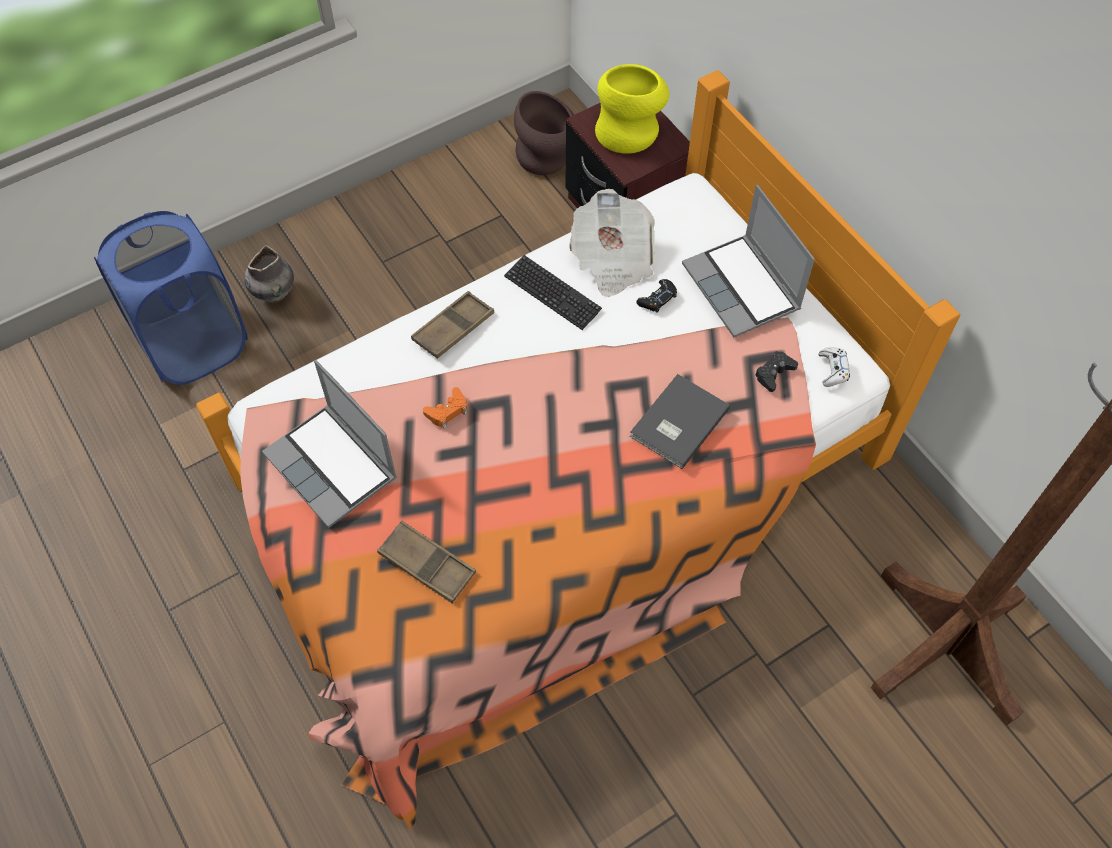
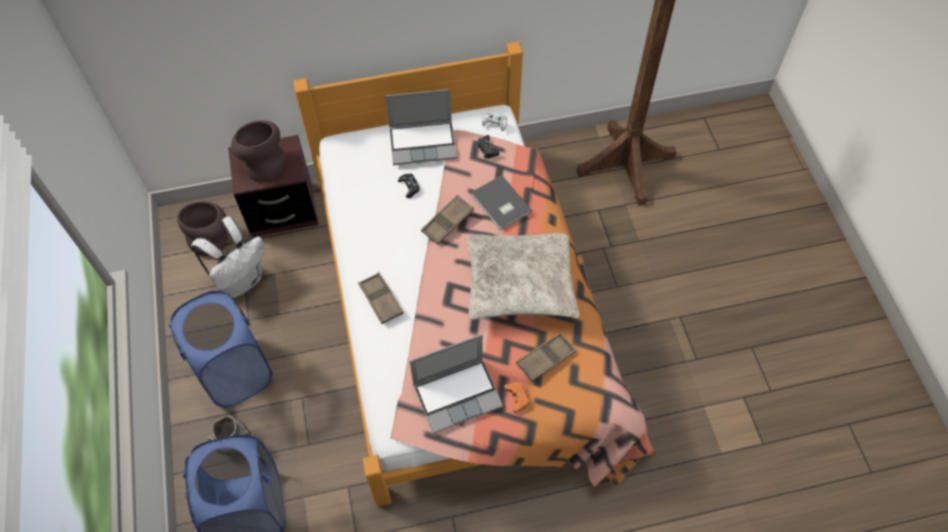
camera: 70 degrees left, 0 degrees up
(368, 257) = (235, 372): none -> blue laundry basket
(447, 411) = (445, 318): orange game controller -> orange game controller (517, 397)
(500, 212) = (241, 280): none -> white backpack
(544, 493) = (520, 284): none -> beige pillow
(552, 293) = (380, 239): keyboard -> none
(612, 259) = (369, 200): newspaper -> none
(612, 363) = (447, 222): none -> brown tray
(628, 130) = (263, 163): yellow vase -> brown vase

